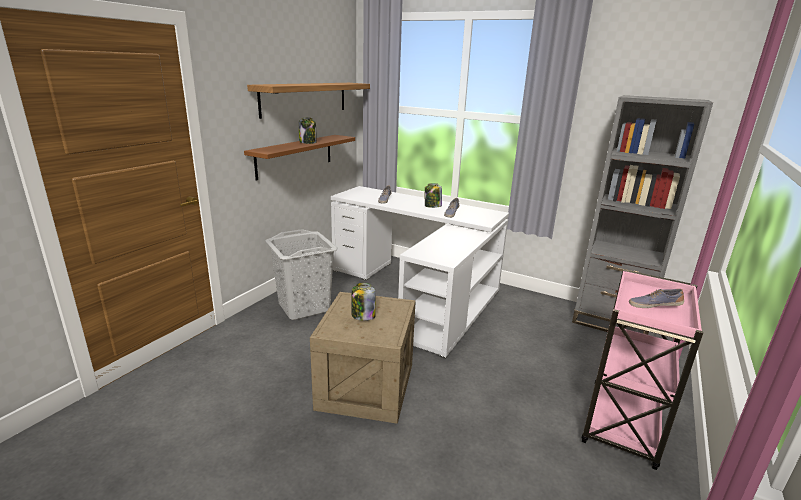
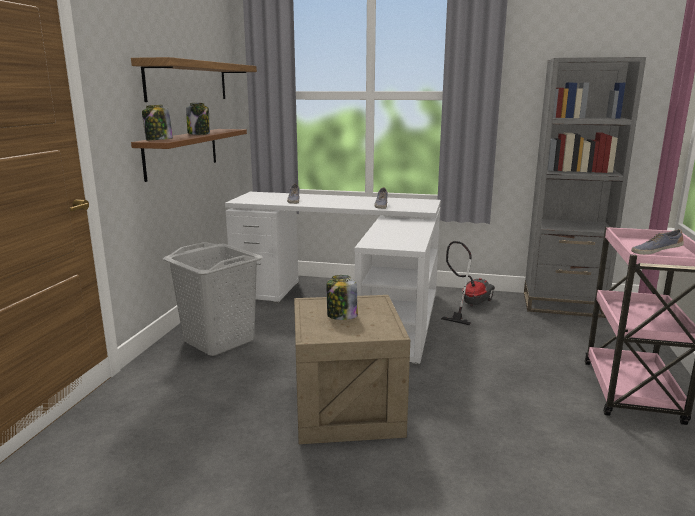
camera: 15 degrees left, 5 degrees down
(432, 206) = (354, 201): jar -> jar (158, 140)
(521, 307) = (468, 305): none -> vacuum cleaner

